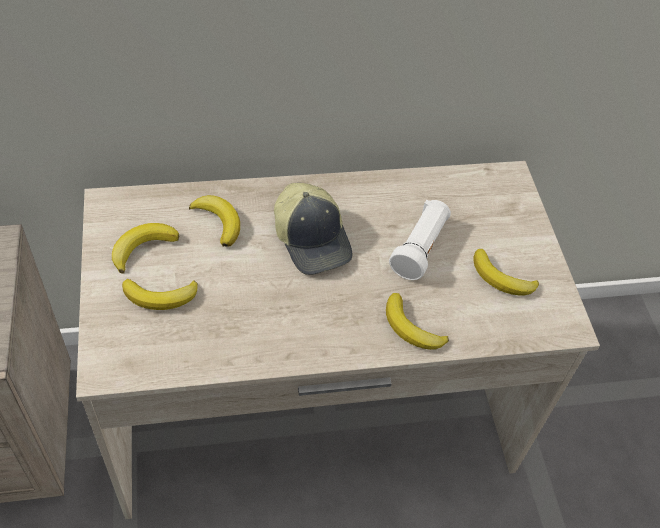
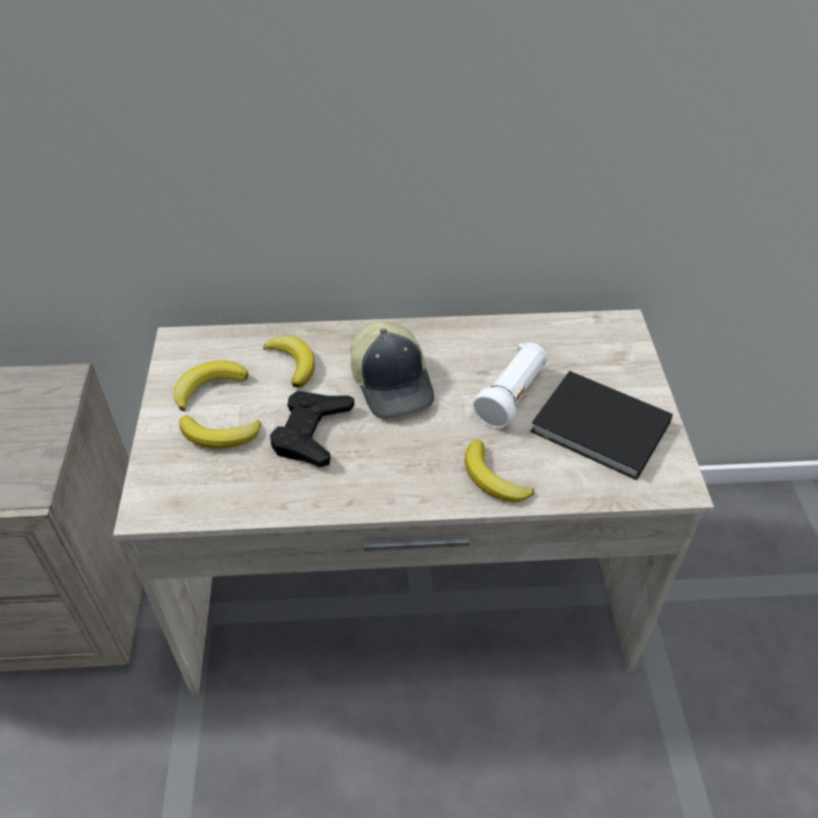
camera: 10 degrees right, 5 degrees down
(245, 290) = (311, 432): none -> black game controller
(501, 278) = (602, 430): banana -> black book

